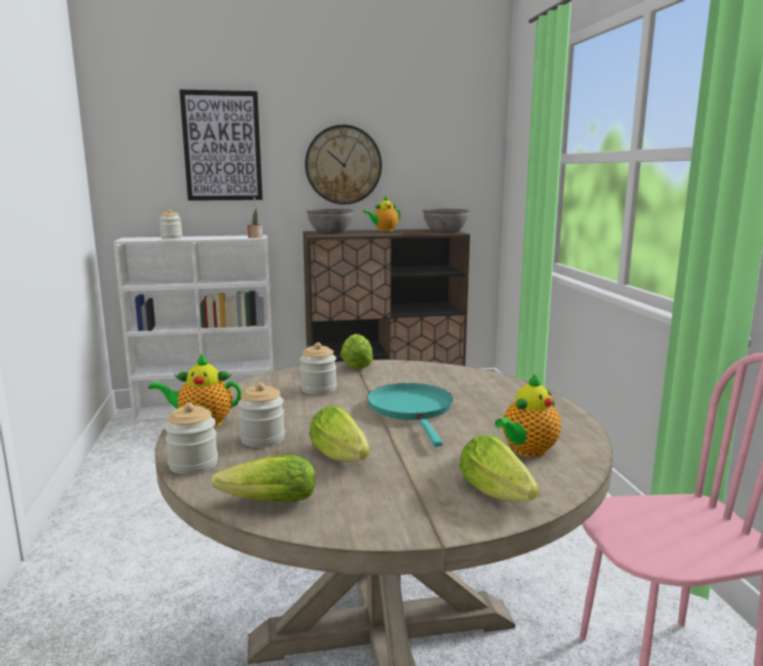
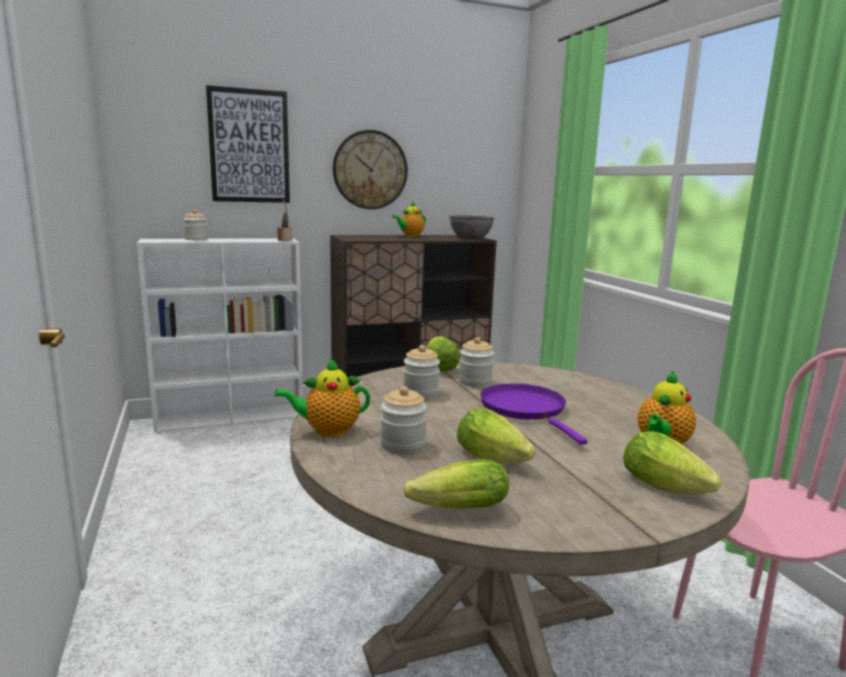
camera: 10 degrees left, 0 degrees up
(193, 464) = (350, 474): jar -> jar (475, 381)
(330, 232) = (360, 236): grey bowl -> none
(412, 409) = (526, 409): turquoise frying pan -> purple frying pan

